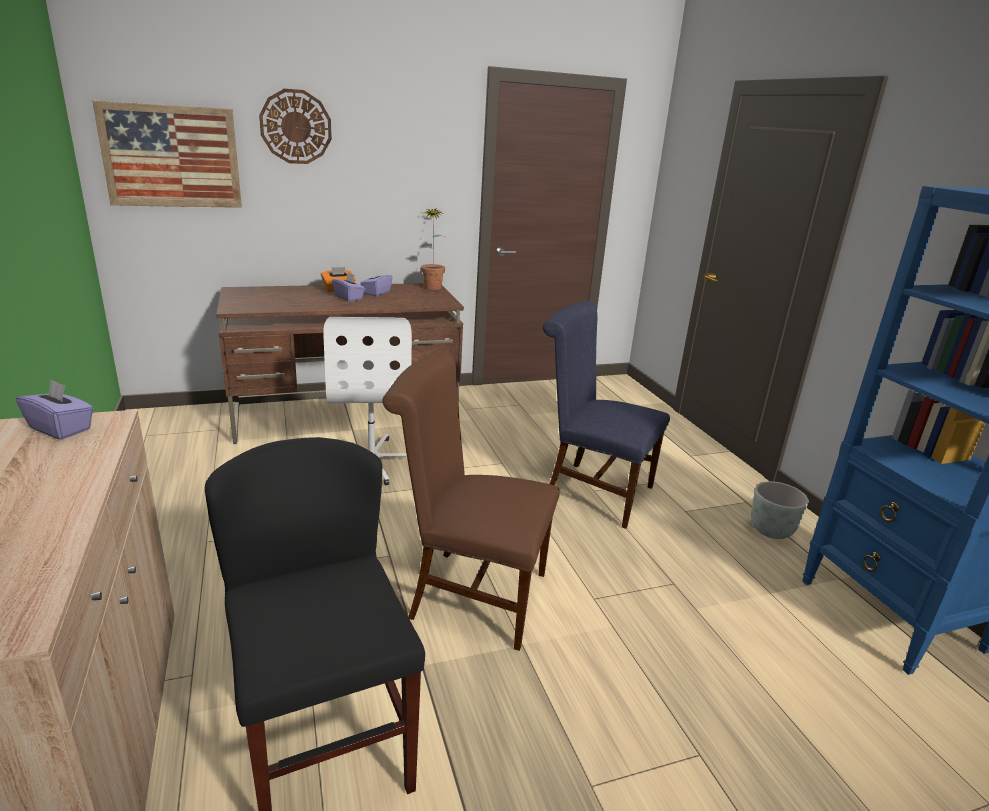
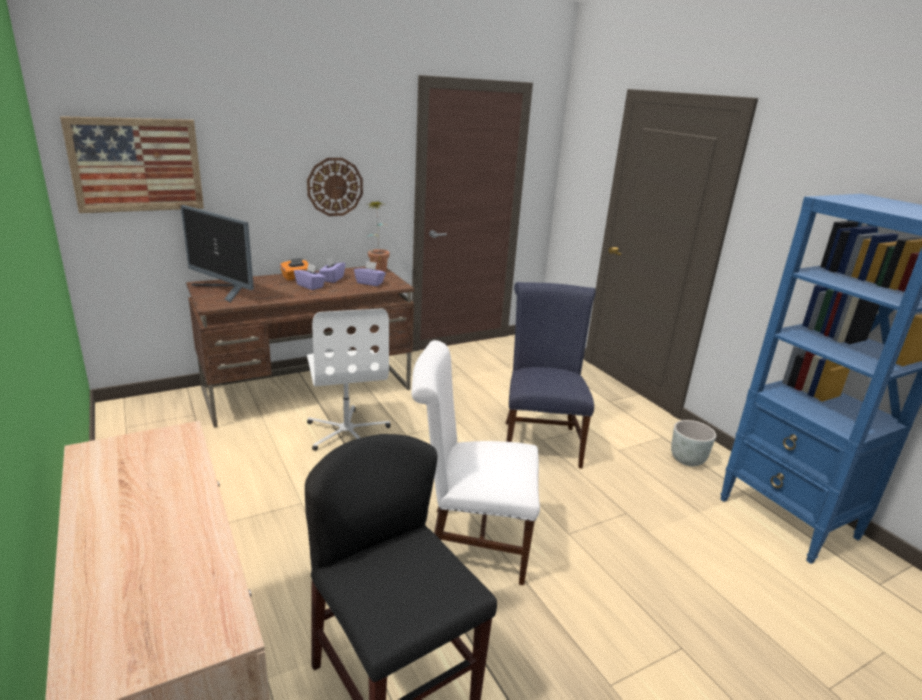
camera: 10 degrees left, 0 degrees up
(61, 428) = (144, 446): purple tissue box -> purple tissue box (370, 283)
(255, 297) = (224, 291): none -> monitor
(296, 127) = (252, 133): wall clock -> wall clock (335, 187)
(469, 594) = (469, 542): brown chair -> white chair
(591, 491) = (540, 440): blue chair -> blue chair turned 75 degrees clockwise

